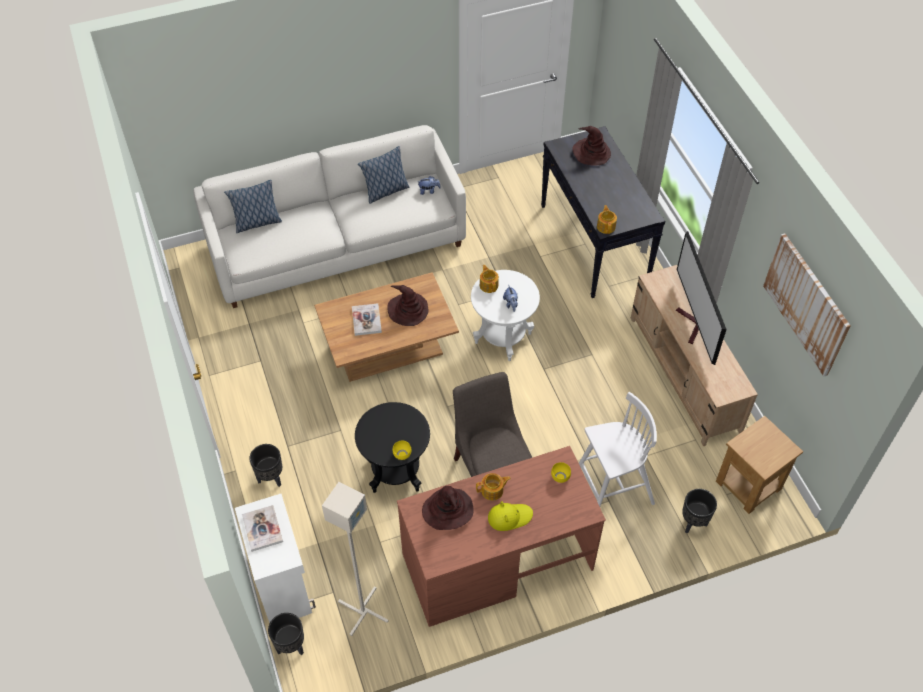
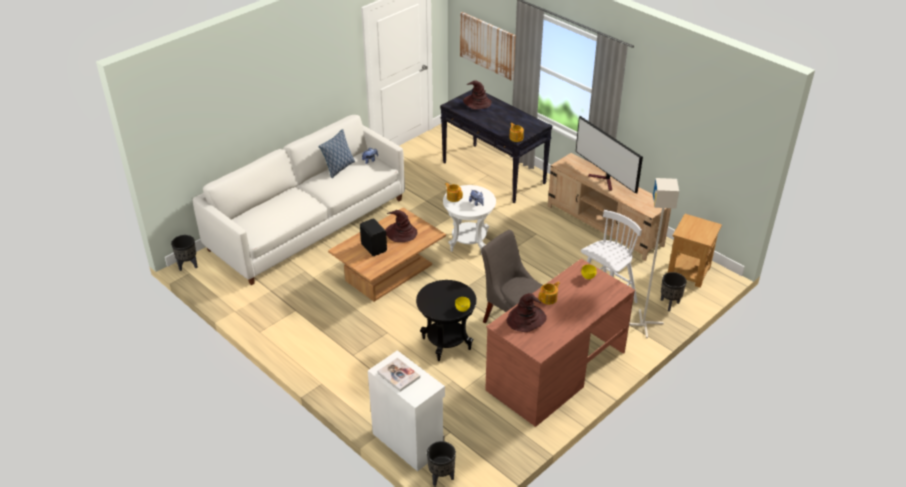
camera: 25 degrees left, 15 degrees down
(257, 223) = (252, 212): pillow -> none
(271, 478) = (353, 379): black planter -> black planter (188, 265)
(363, 612) = (481, 436): grey floor lamp -> grey floor lamp (643, 324)
(366, 320) = (374, 247): book -> black speaker
(509, 517) = (571, 309): yellow hat -> none
(806, 304) = (693, 115): picture -> picture (487, 45)

